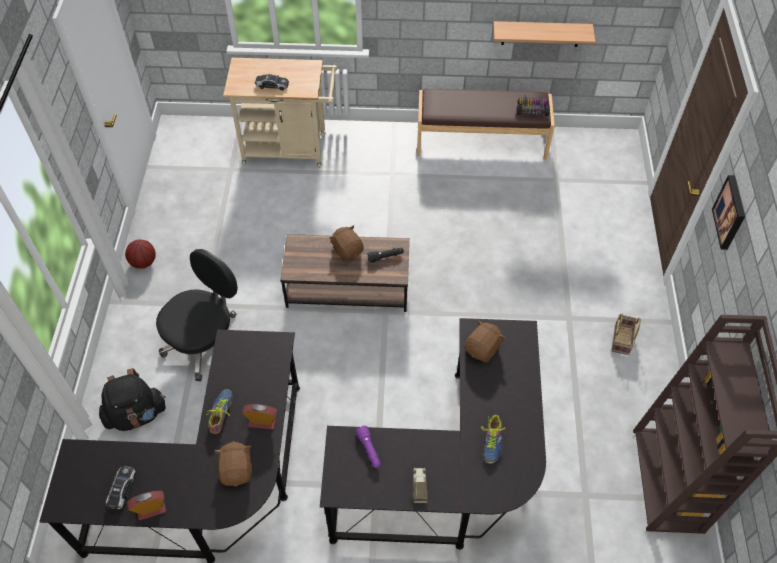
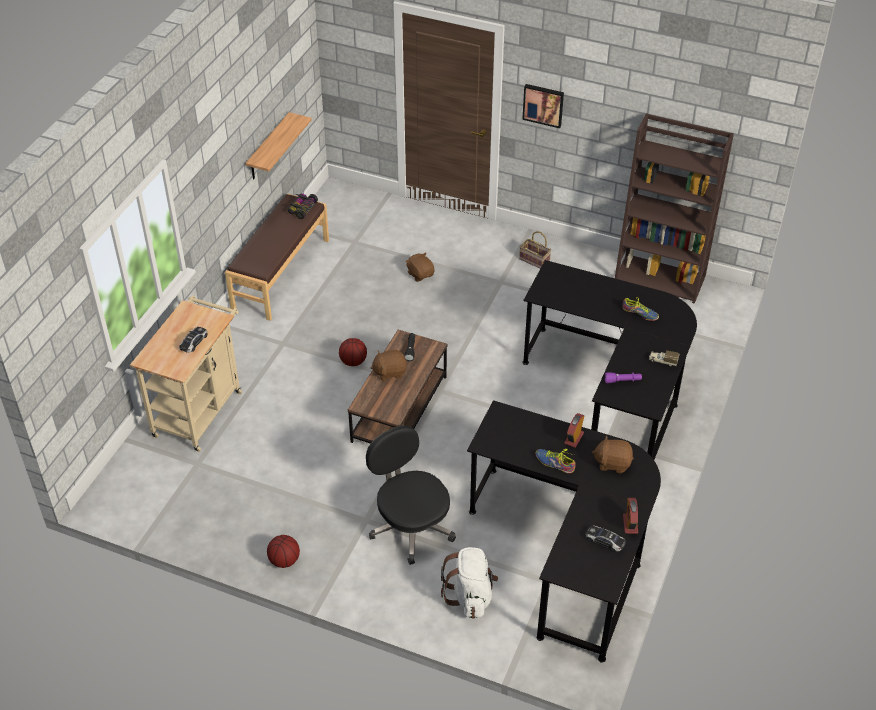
camera: 70 degrees left, 10 degrees down
(136, 414) = (470, 596): black backpack -> white backpack
(393, 232) = (353, 361): none -> basketball
(483, 349) = (558, 295): brown plush toy -> brown plush toy (420, 274)

